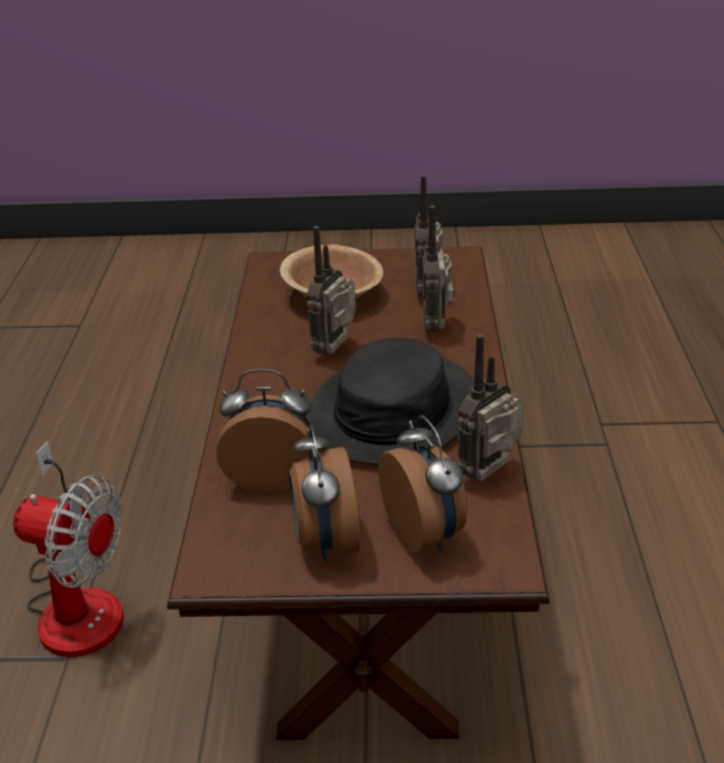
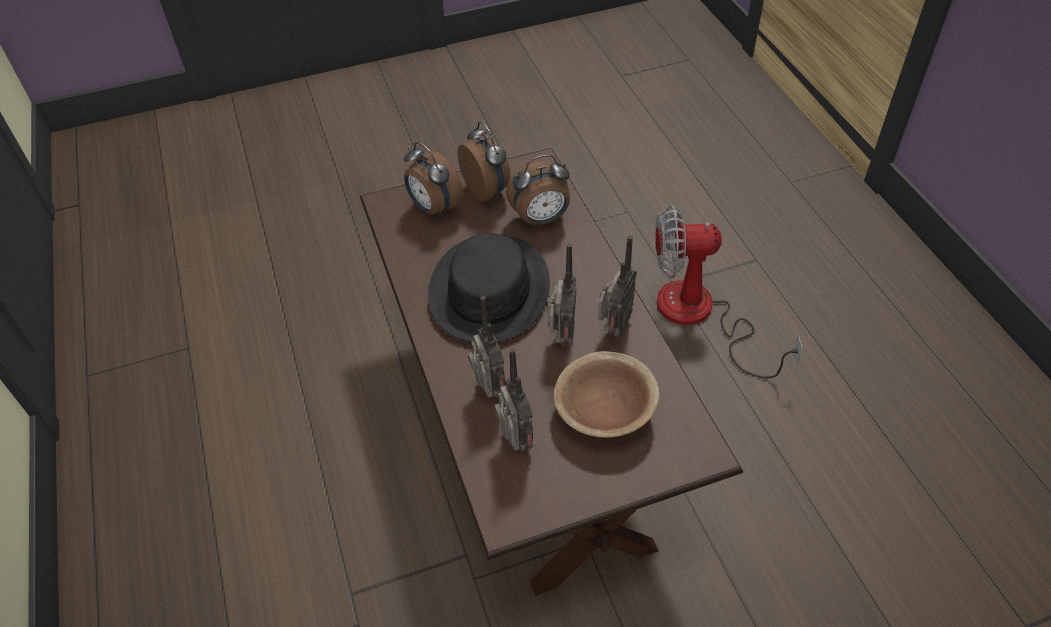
camera: 160 degrees right, 15 degrees up
(490, 475) = (405, 254): radio -> radio (613, 328)

